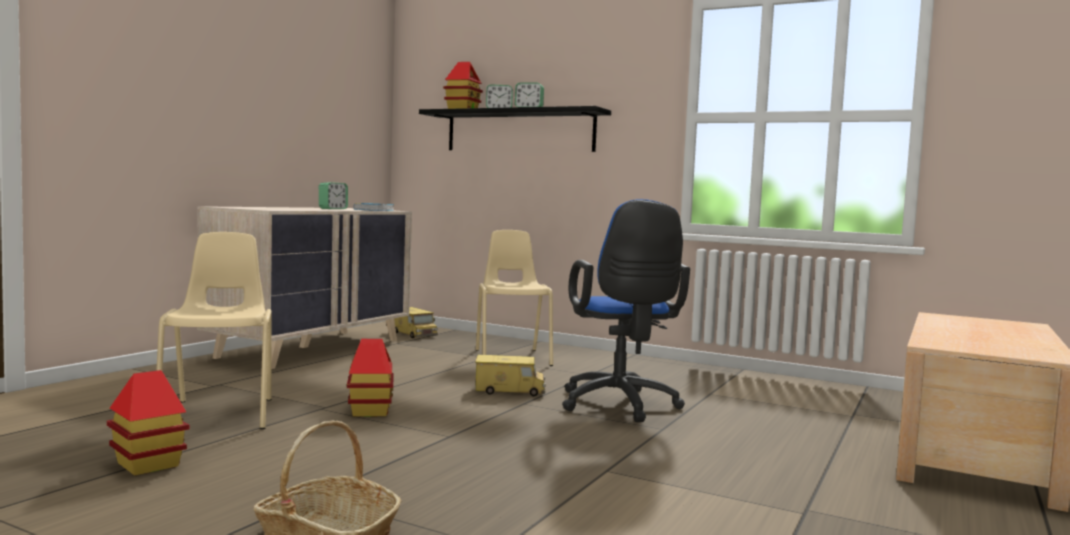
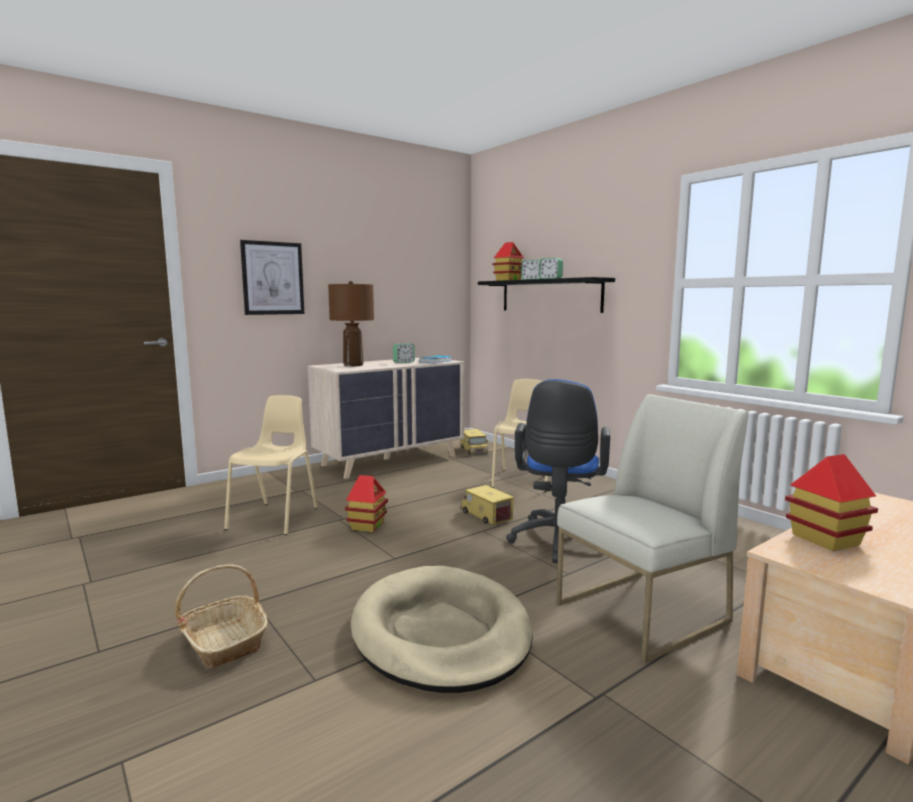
camera: 25 degrees right, 5 degrees up
(147, 464) = (195, 557): toy house -> toy house (825, 539)
(153, 70) = (273, 278): none -> picture
(270, 208) = (353, 365): none -> brown table lamp
(510, 391) = (486, 516): toy truck -> toy truck turned 150 degrees counterclockwise
(592, 490) = (441, 633): none -> beige dog bed
(769, 450) = (641, 613): none -> white chair

